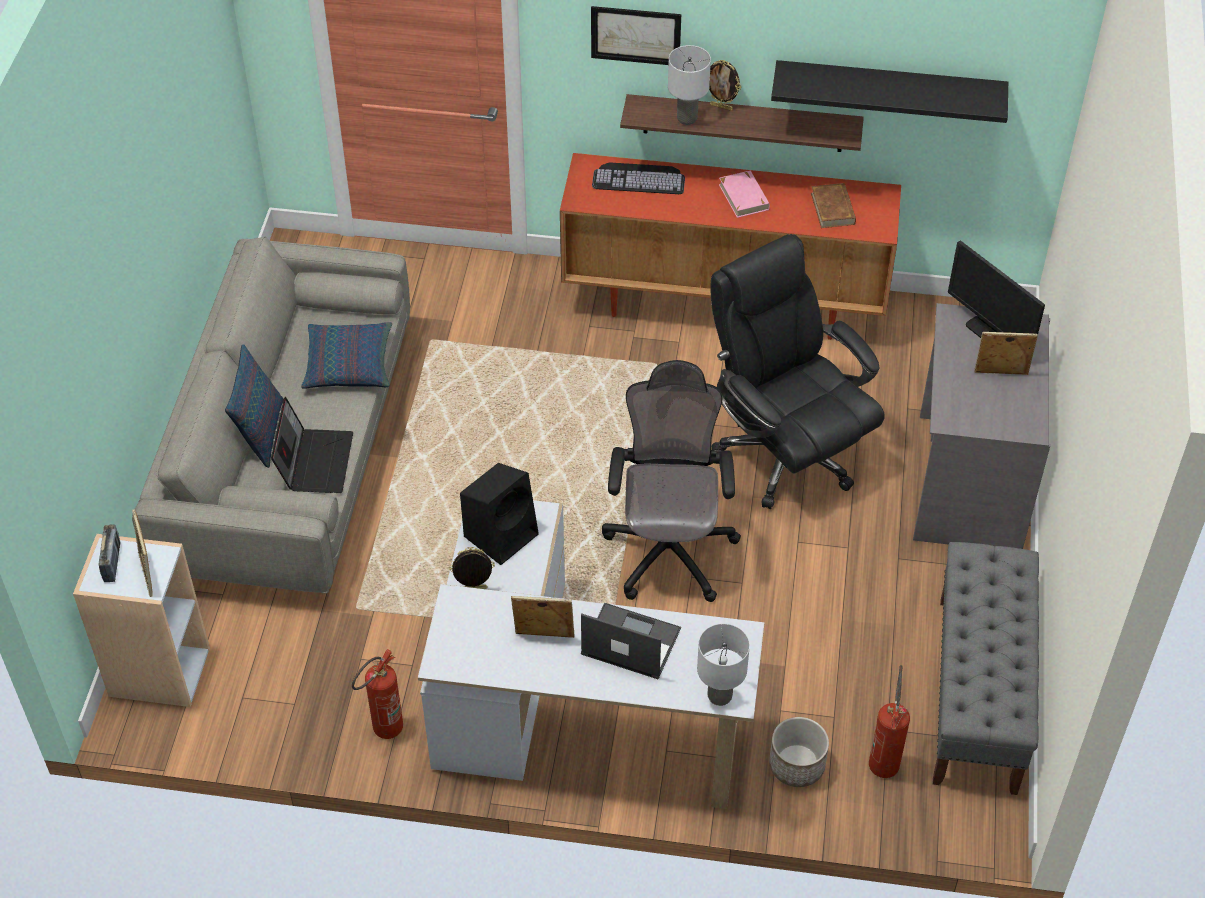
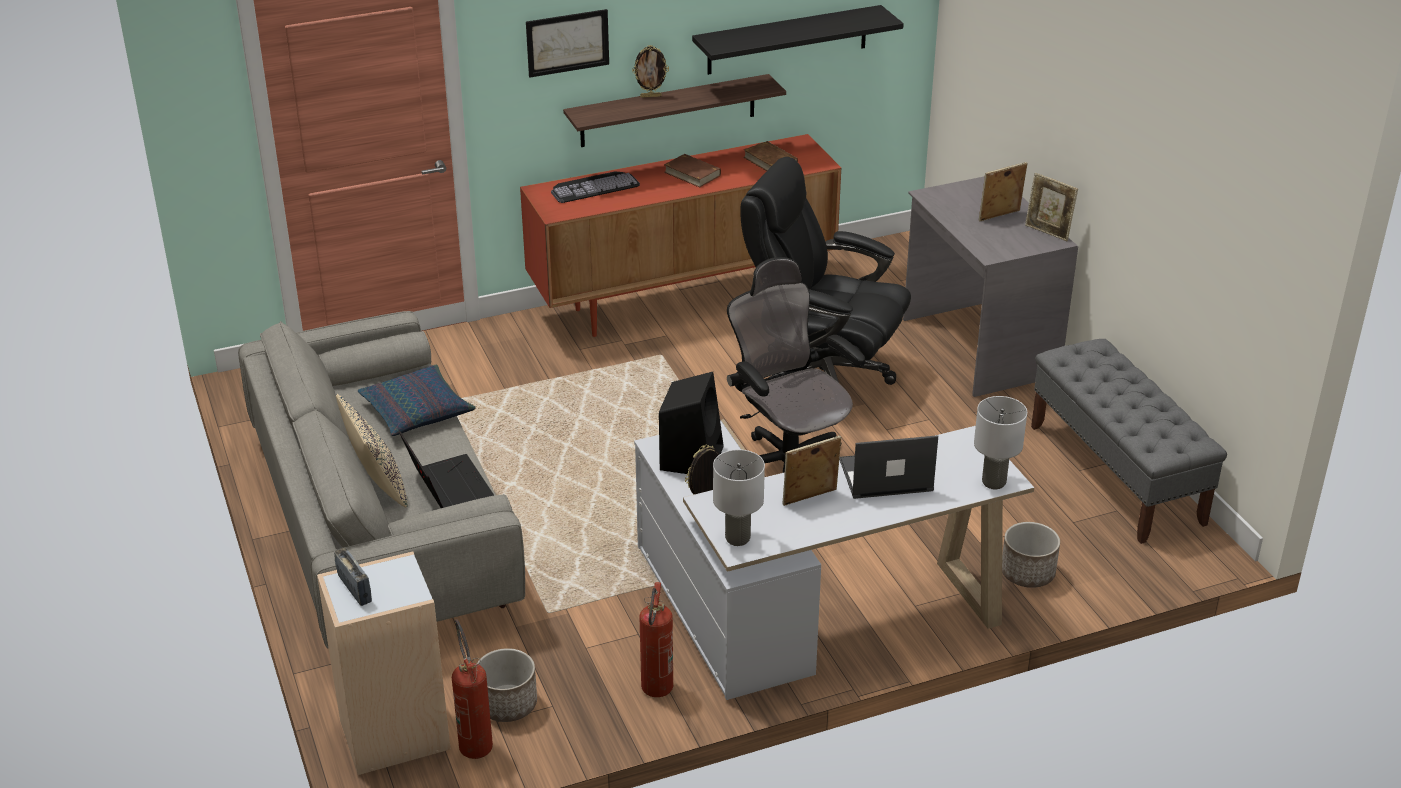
camera: 30 degrees left, 15 degrees down
(148, 574) = (400, 584): picture frame -> picture frame (1048, 232)
(261, 685) = (508, 704): none -> planter
(262, 433) = (377, 485): blue pillow -> beige pillow
(685, 119) = (629, 110): white table lamp -> white table lamp (736, 540)
(744, 197) = (692, 174): pink book -> brown book
(884, 758) = (1089, 542): fire extinguisher -> fire extinguisher (473, 741)
(990, 330) = (965, 194): monitor -> none

